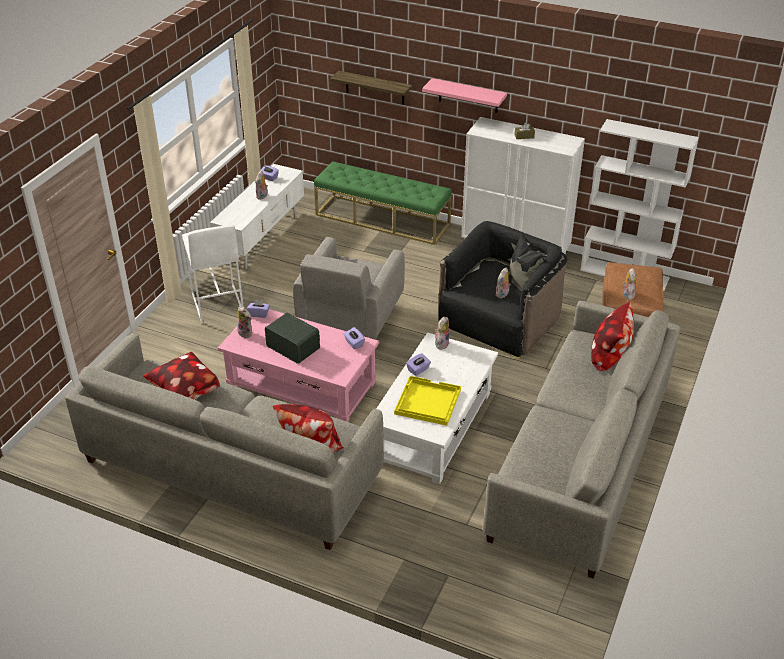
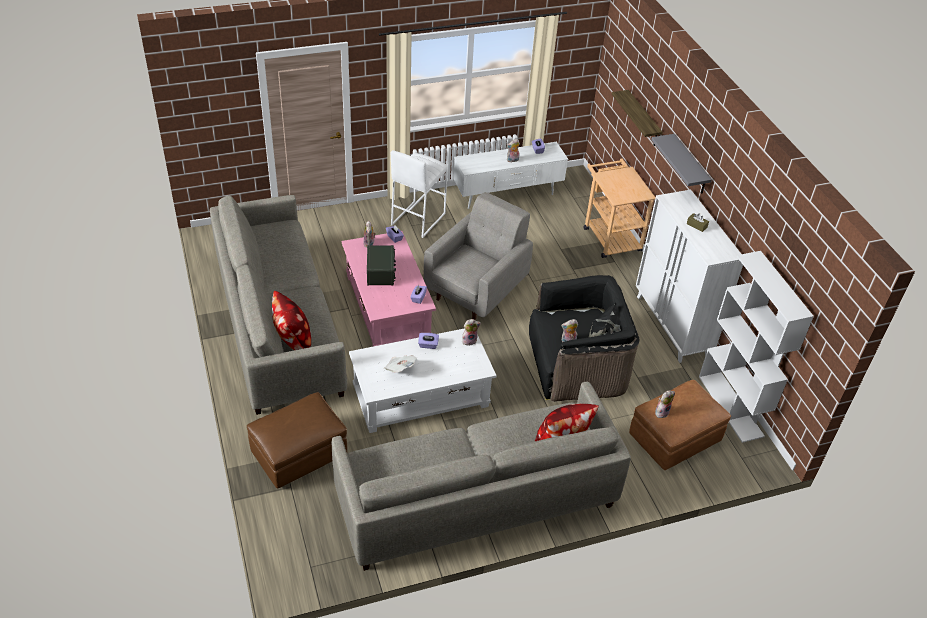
camera: 45 degrees right, 5 degrees up
(184, 394) = (280, 254): pillow -> none
(349, 321) = (477, 289): grey armchair -> grey armchair turned 150 degrees clockwise
(382, 219) = (609, 236): green bench -> beige cart
(415, 547) = (299, 455): none -> brown ottoman
(427, 402) = (400, 369): yellow tray -> newspaper
(468, 96) = (690, 165): pink shelf -> grey shelf

